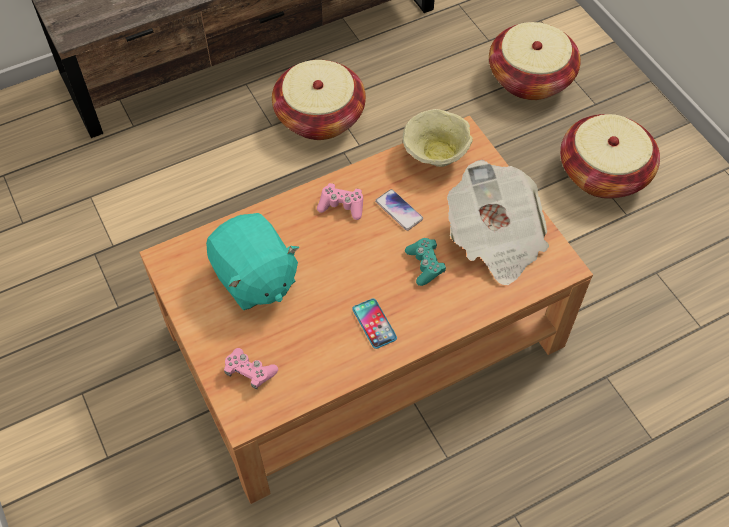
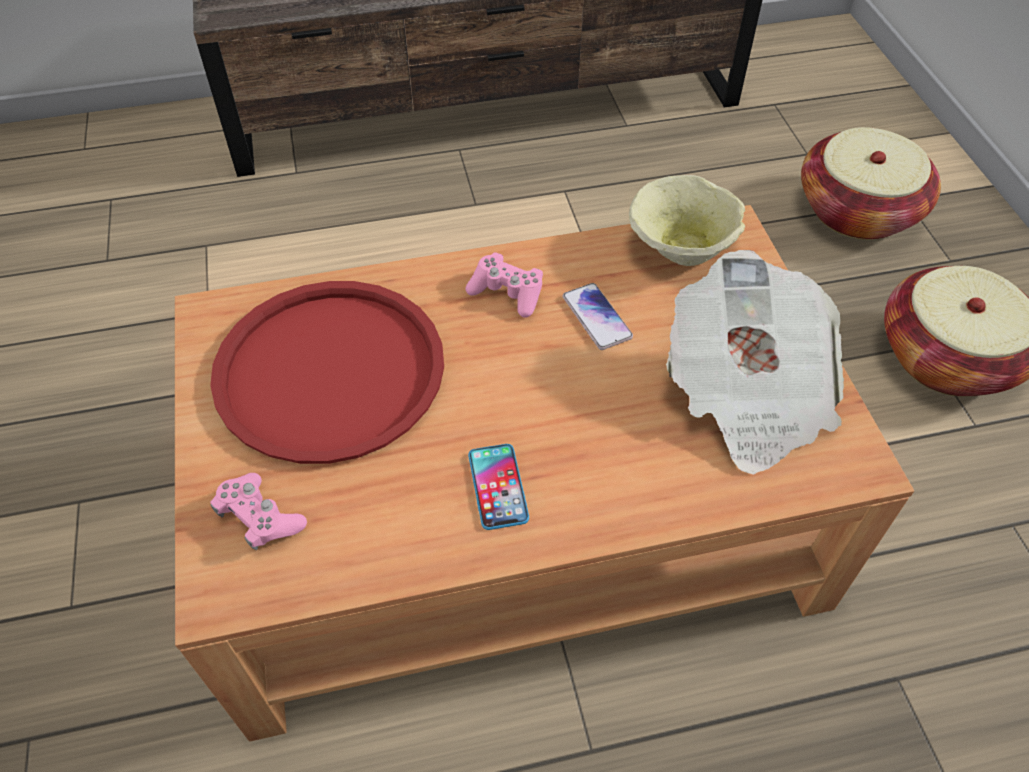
camera: 15 degrees right, 5 degrees down
(254, 278) = (329, 371): turquoise plush toy -> red tray
(320, 117) = (544, 205): basket -> none
(425, 265) = (615, 410): turquoise game controller -> none

